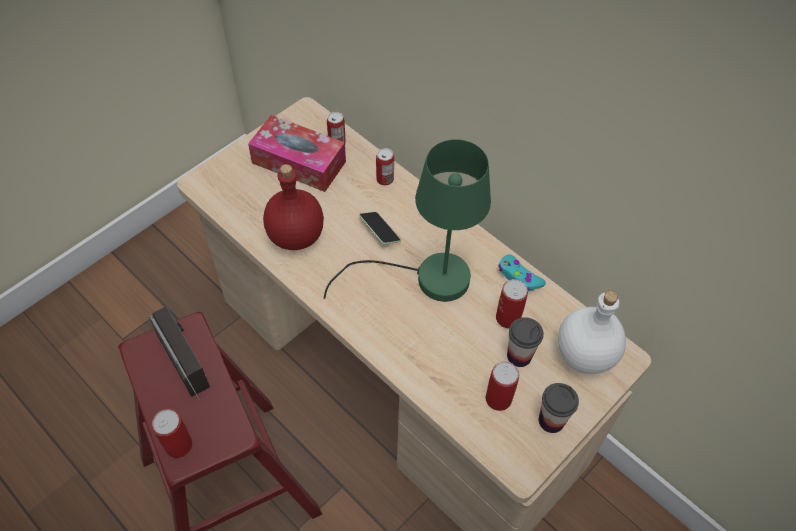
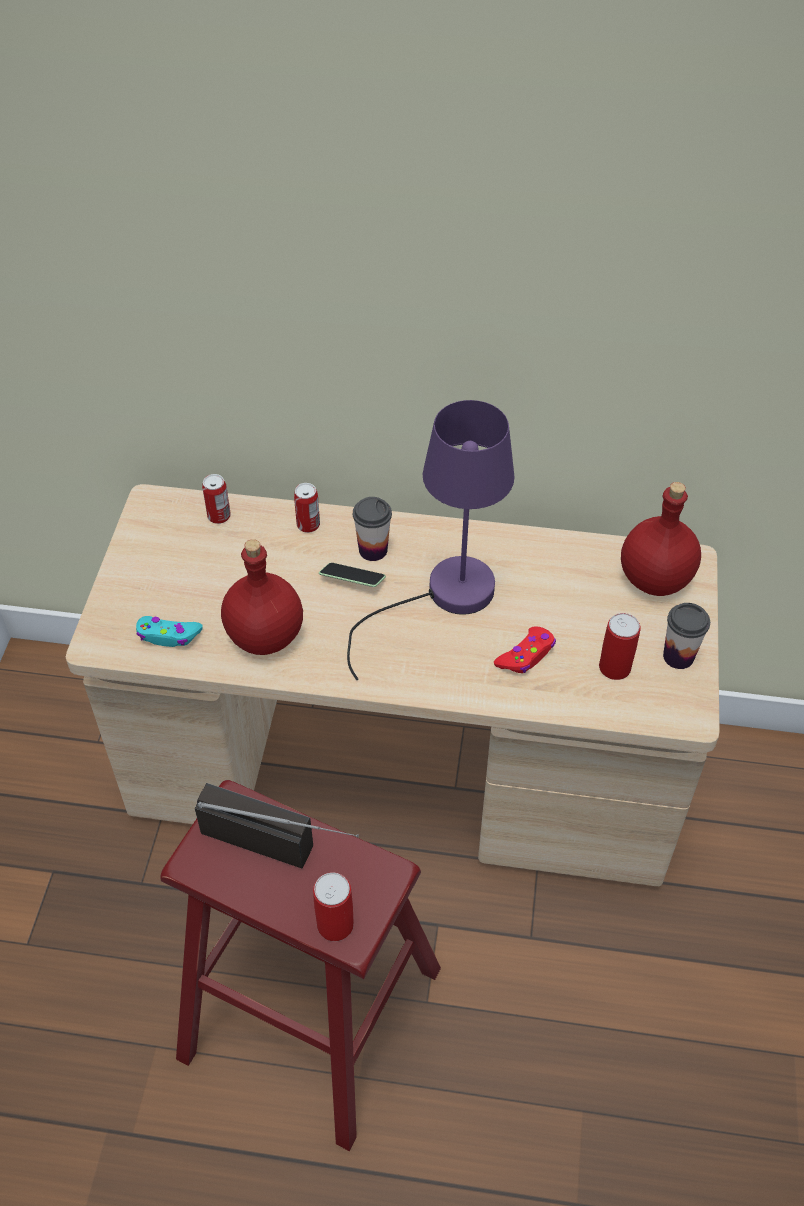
camera: 35 degrees left, 5 degrees down
(299, 162) = (194, 559): tissue box -> none
(426, 278) = (443, 598): green table lamp -> purple table lamp
(445, 351) = (526, 655): none -> red game controller
(508, 318) = (556, 588): can -> none
(519, 277) = (532, 544): turquoise game controller -> turquoise game controller (168, 635)
(519, 356) = (598, 617): cup -> cup (373, 550)
(584, 356) = (655, 580): white bottle -> red bottle

